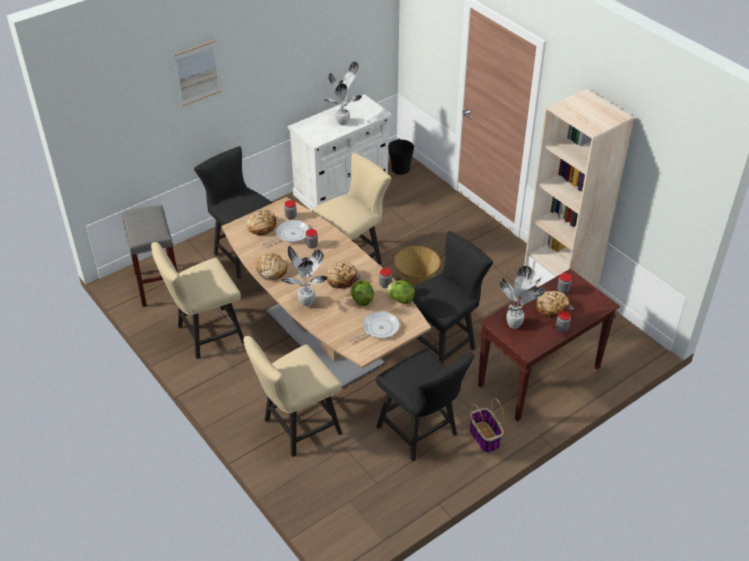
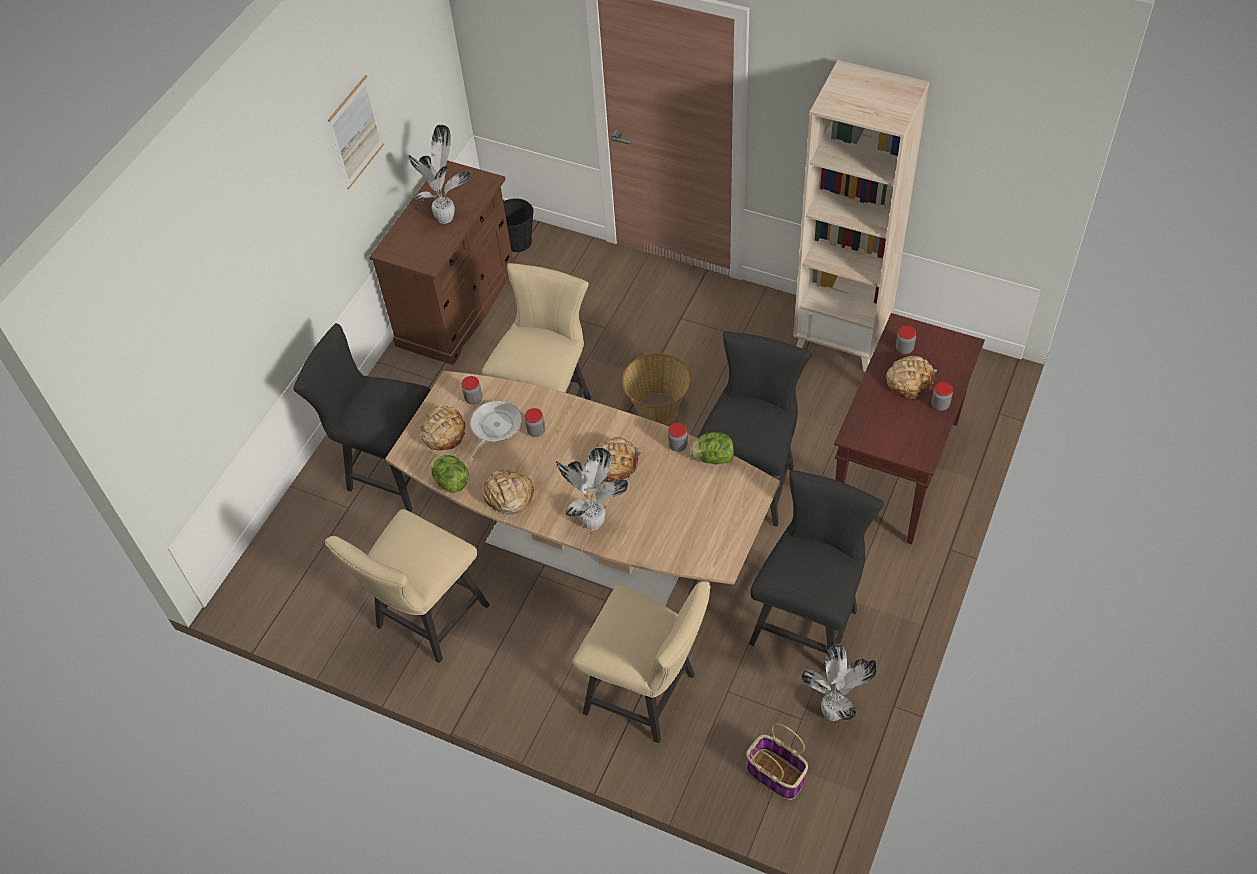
camera: 25 degrees left, 10 degrees up
(158, 284) = (299, 576): grey stool -> none
(197, 73) = (246, 246): picture -> picture (356, 132)
(297, 428) = (647, 695): beige chair -> beige chair turned 90 degrees counterclockwise
(342, 188) = (458, 307): white cabinet -> brown cabinet
(362, 299) = (663, 483): lettuce -> lettuce (451, 481)
(378, 328) = (716, 516): frying pan -> none
(421, 434) = (808, 621): black chair -> black chair turned 90 degrees counterclockwise
(485, 438) = (888, 586): basket -> basket (777, 774)
(515, 325) = (882, 427): potted plant -> potted plant (835, 713)

